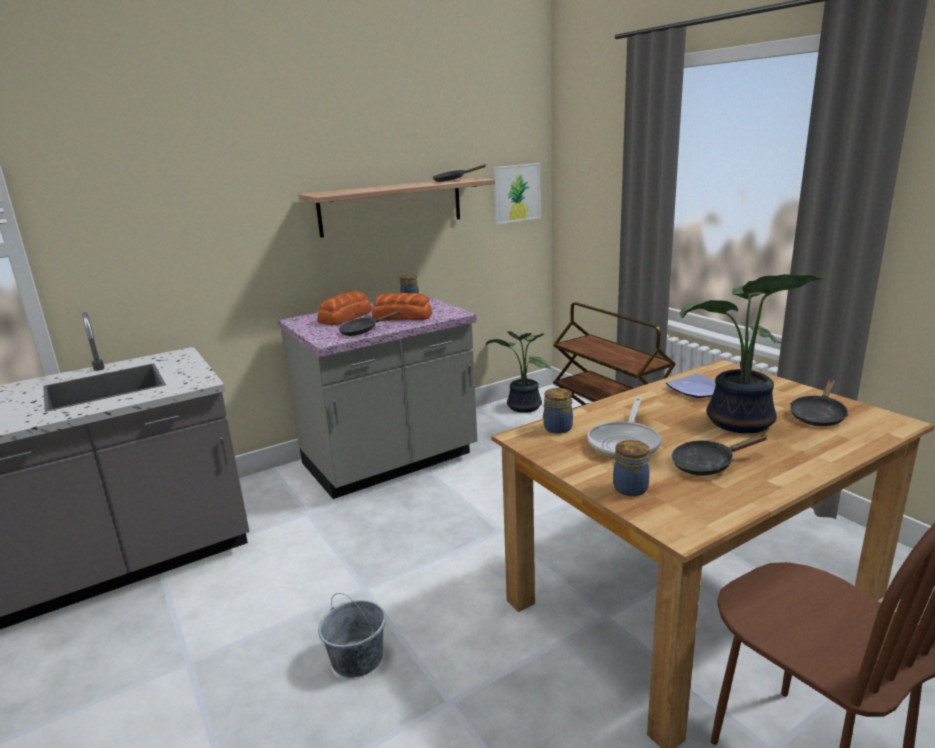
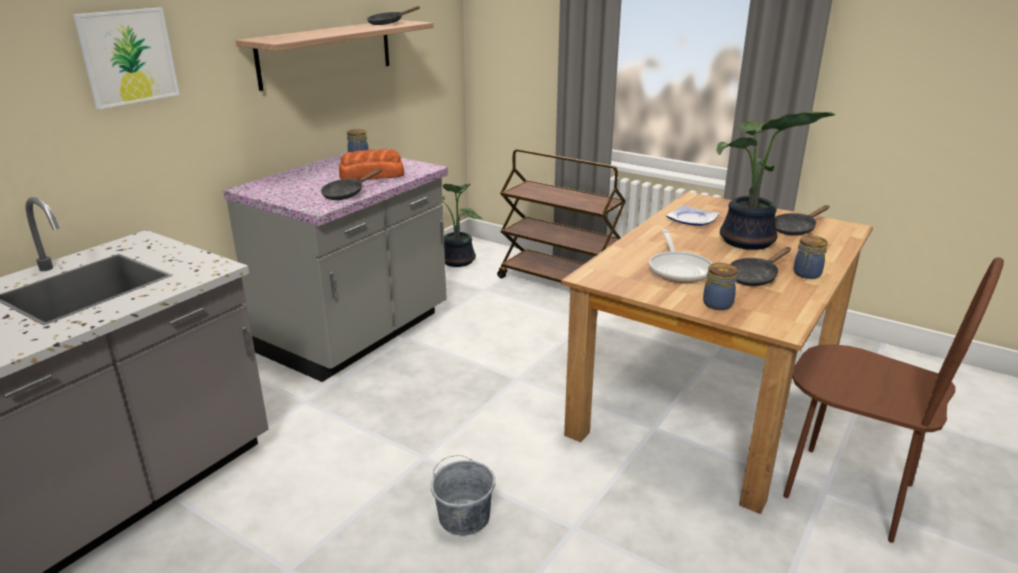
camera: 25 degrees left, 5 degrees up
(346, 317) = (306, 180): bread -> none
(516, 193) = (436, 36): picture -> picture (128, 57)
(556, 428) = (612, 266): jar -> jar (806, 274)
(818, 416) = (795, 229): black frying pan -> black frying pan turned 45 degrees clockwise

